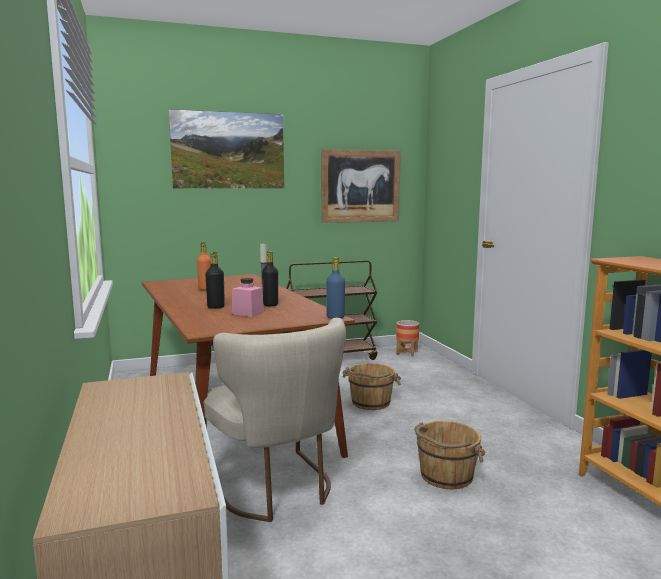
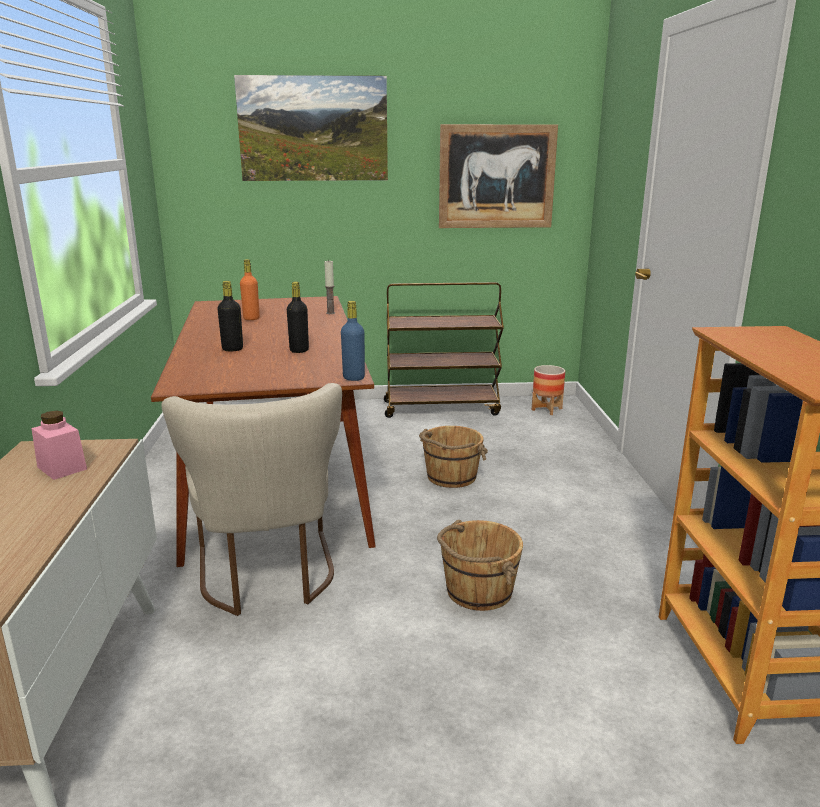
camera: 15 degrees right, 10 degrees up
(247, 313) = (258, 362): pink jar -> pink jar (62, 468)

